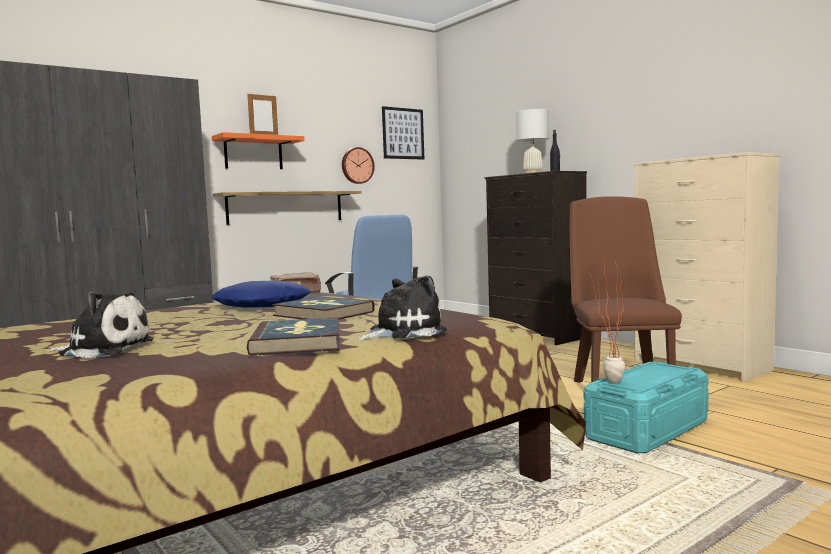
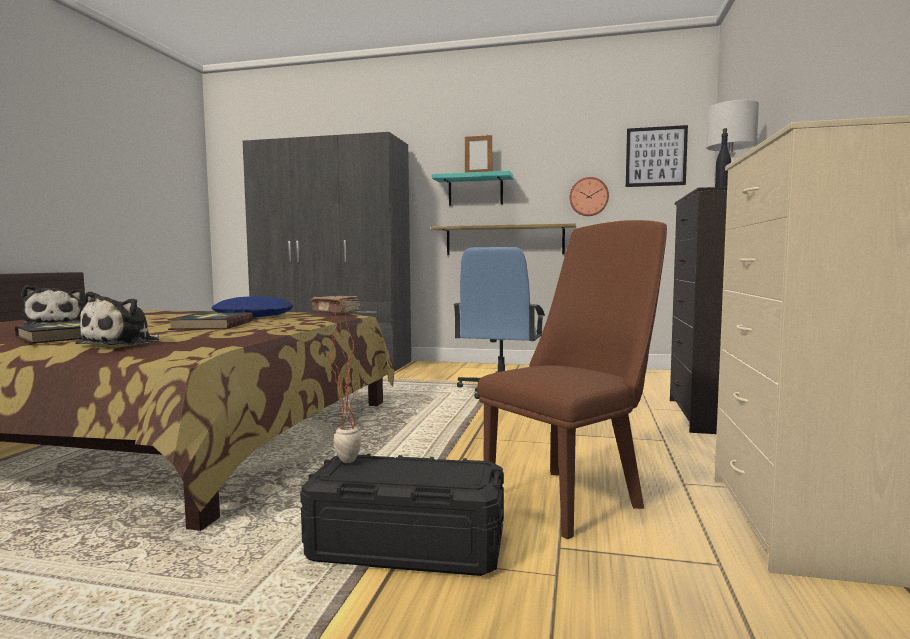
camera: 50 degrees right, 0 degrees up
(253, 153) = (475, 190): orange shelf -> turquoise shelf
(402, 332) = (123, 343): plush toy -> plush toy turned 90 degrees clockwise
(647, 430) = (407, 547): turquoise storage box -> black storage box

